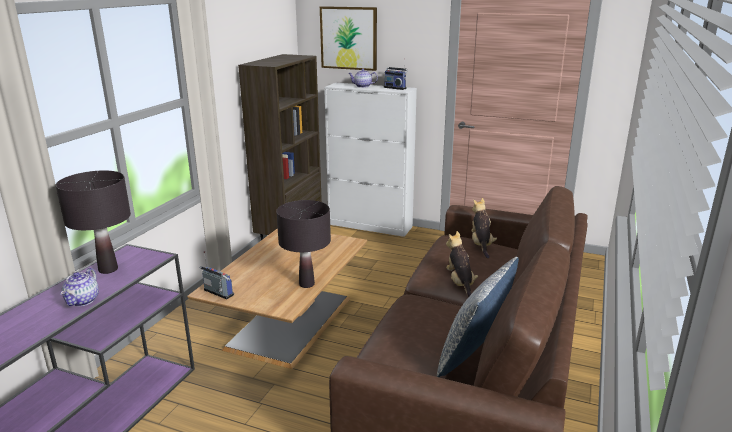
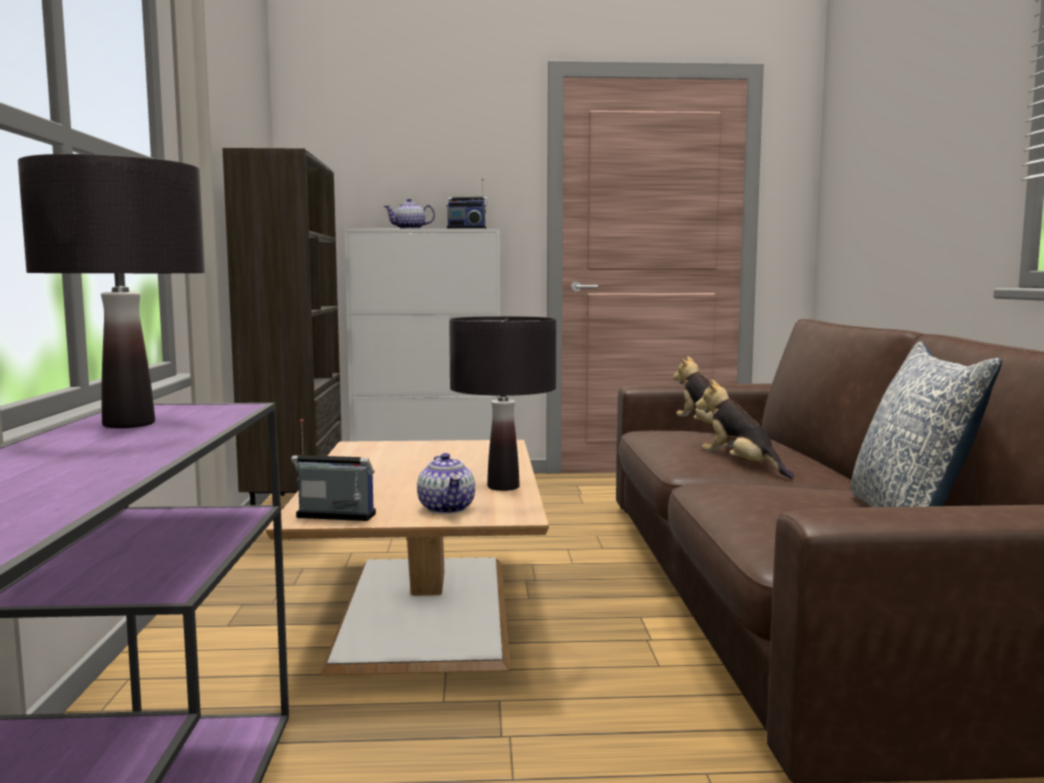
camera: 25 degrees left, 15 degrees down
(83, 301) = (136, 453): teapot -> teapot (447, 508)
(349, 38) = (374, 155): picture -> none

